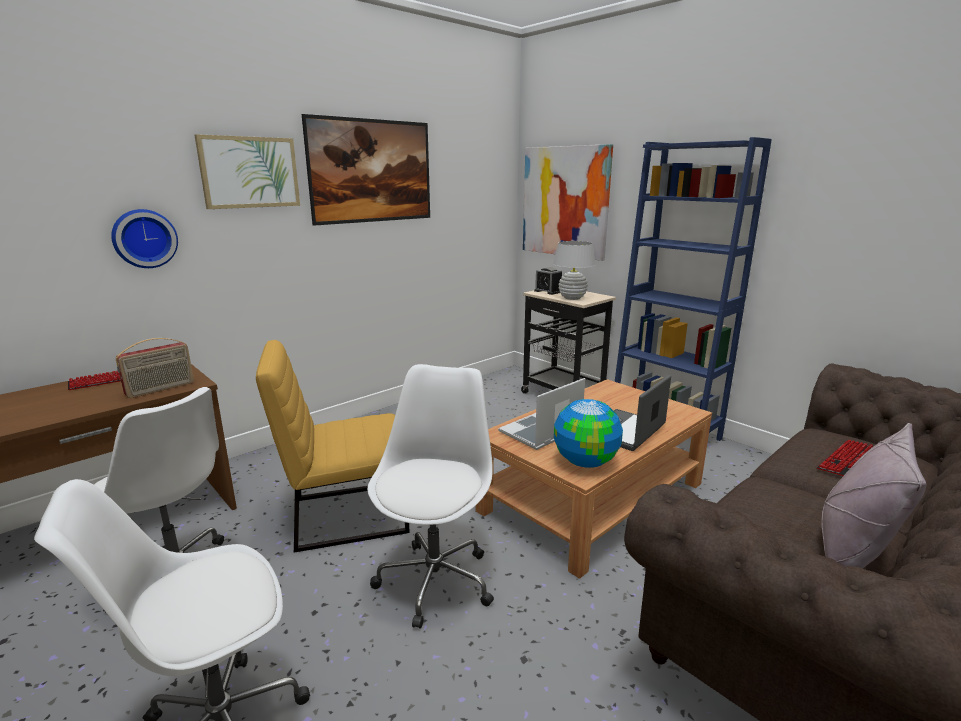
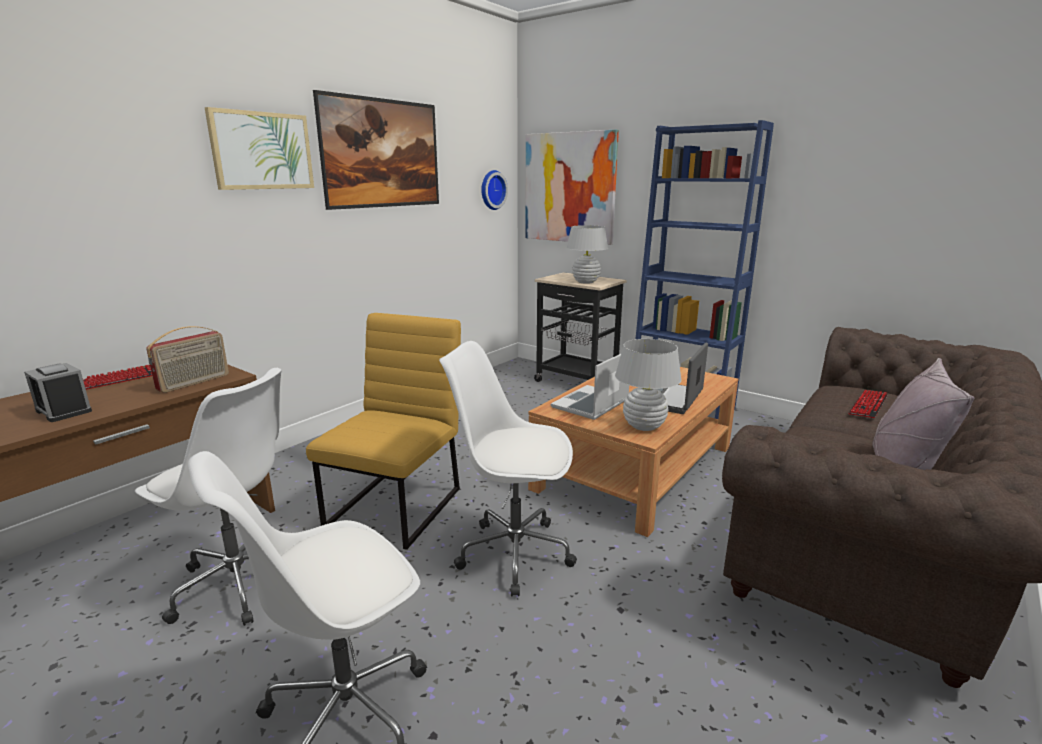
camera: 10 degrees left, 0 degrees up
(144, 238) = (153, 221): wall clock -> wall clock (491, 190)
(346, 515) = (398, 506): yellow chair -> yellow chair turned 135 degrees clockwise
(436, 580) = (512, 553): white office chair -> white office chair turned 75 degrees counterclockwise
(548, 291) = (558, 277): alarm clock -> alarm clock (64, 411)
(585, 462) = (643, 426): globe -> white table lamp

